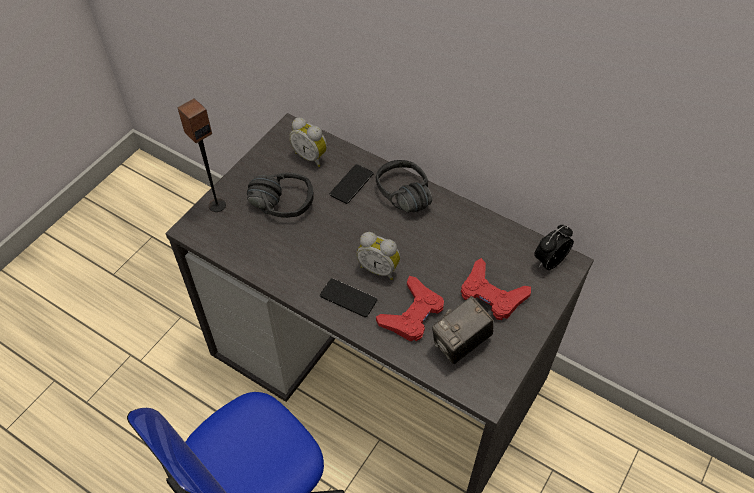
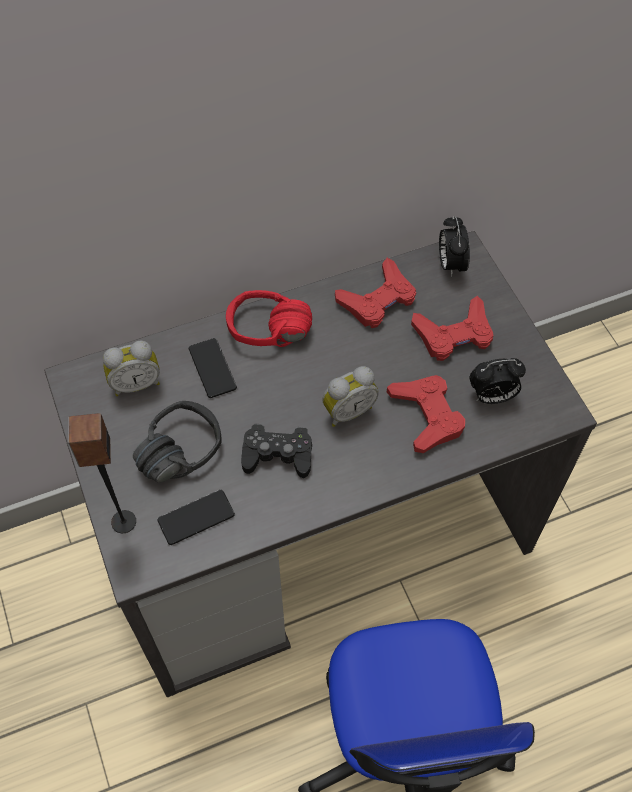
camera: 55 degrees left, 5 degrees up
(317, 251) = (277, 455): none -> black game controller
(348, 298) = (363, 461): phone -> phone (196, 517)
(396, 198) = (268, 340): black headphones -> red headphones
(460, 344) = (492, 396): camera -> alarm clock
(480, 237) = (377, 300): none -> red game controller

